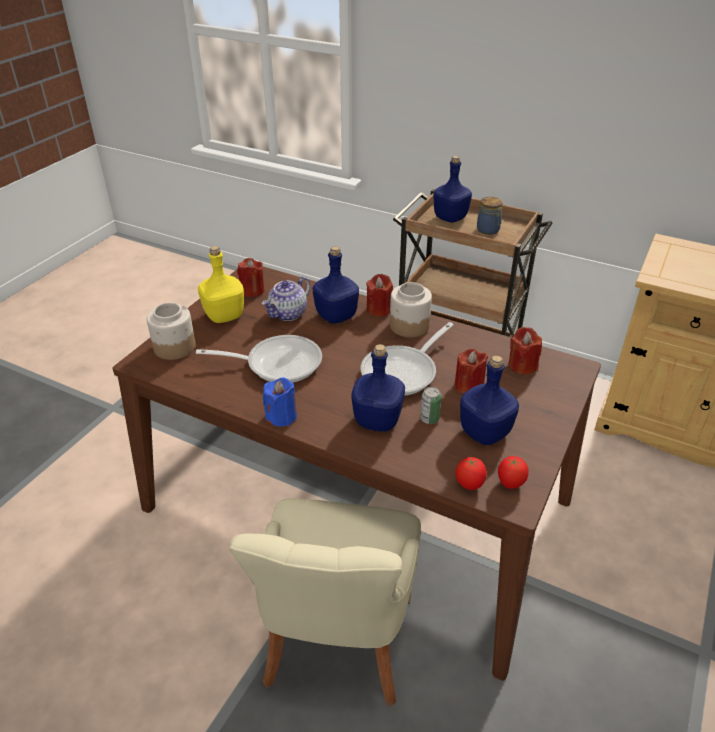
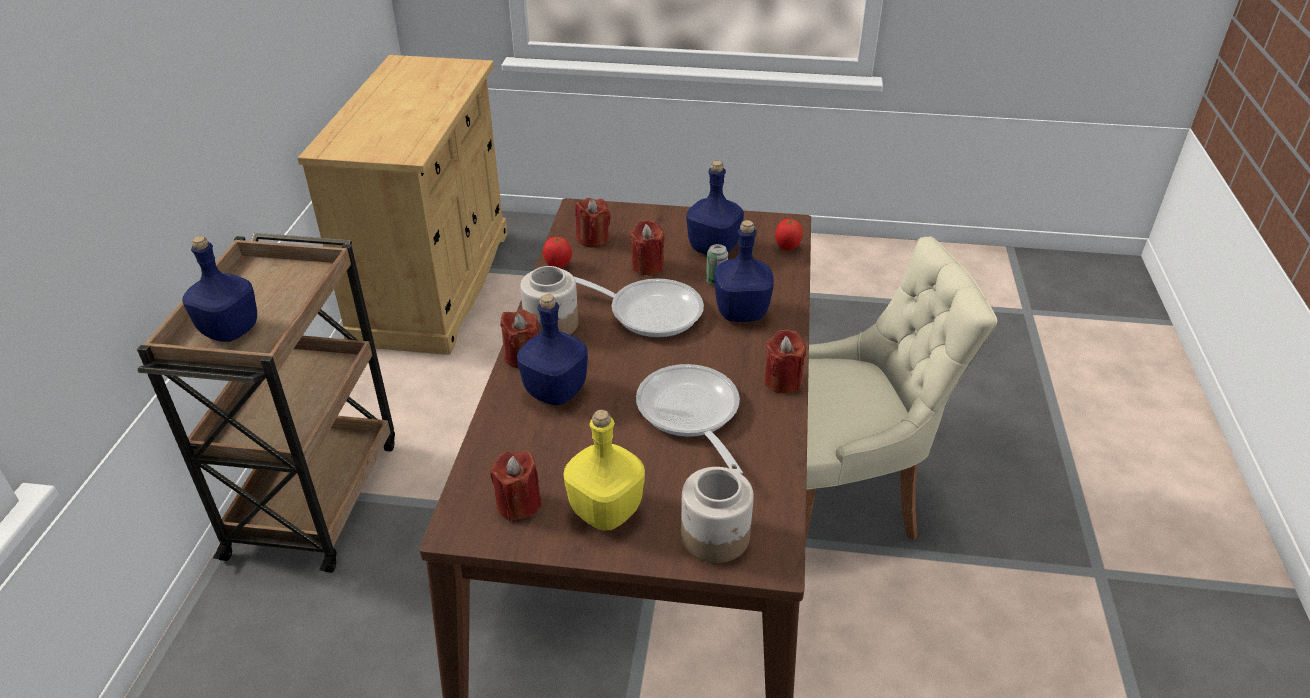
camera: 110 degrees left, 0 degrees up
(281, 416) = (782, 381): blue candle -> red candle
(288, 314) = (570, 440): teapot -> none
(488, 230) = (274, 289): jar -> none
(510, 484) = (770, 229): tomato -> tomato (558, 266)

